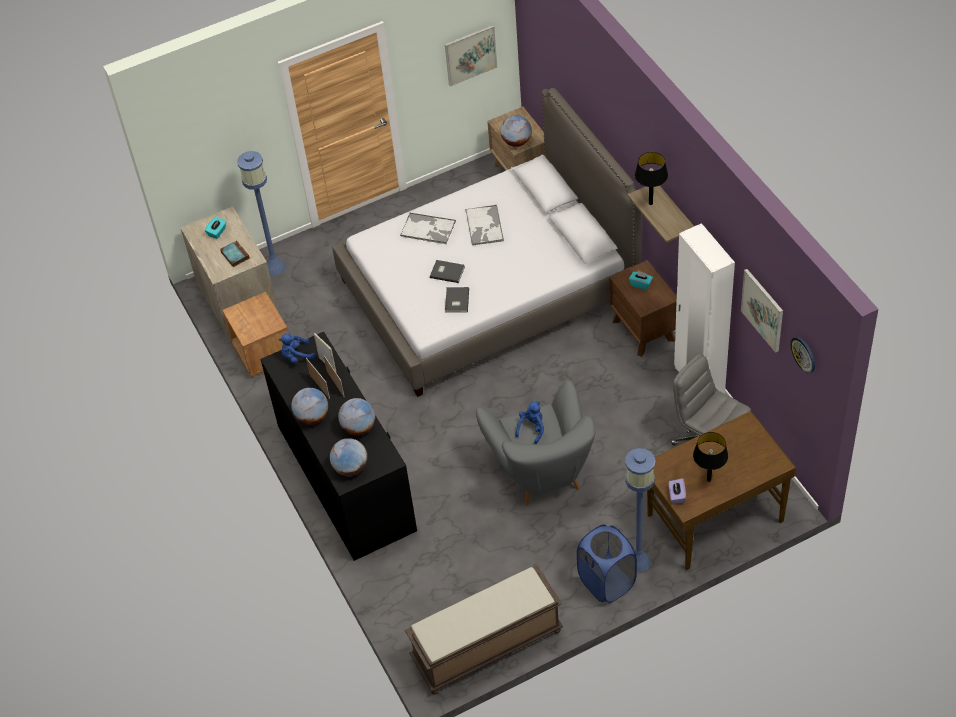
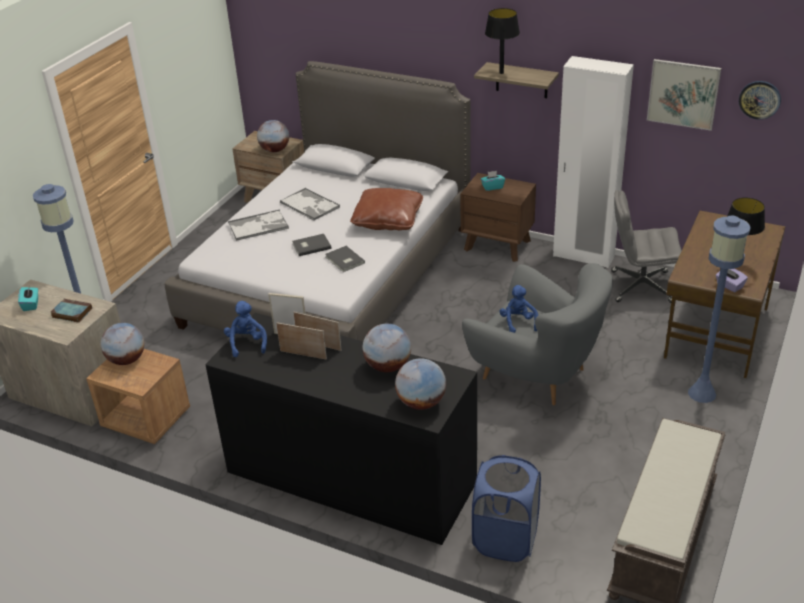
camera: 40 degrees left, 15 degrees down
(296, 356) = (247, 343): blue plush toy -> blue plush toy turned 135 degrees clockwise
(312, 417) = (324, 382): globe -> globe (126, 360)
(470, 55) = (204, 72): picture -> none
(525, 276) = (387, 220): none -> brown pillow
(607, 582) = (698, 423): blue laundry basket -> blue laundry basket (505, 539)

